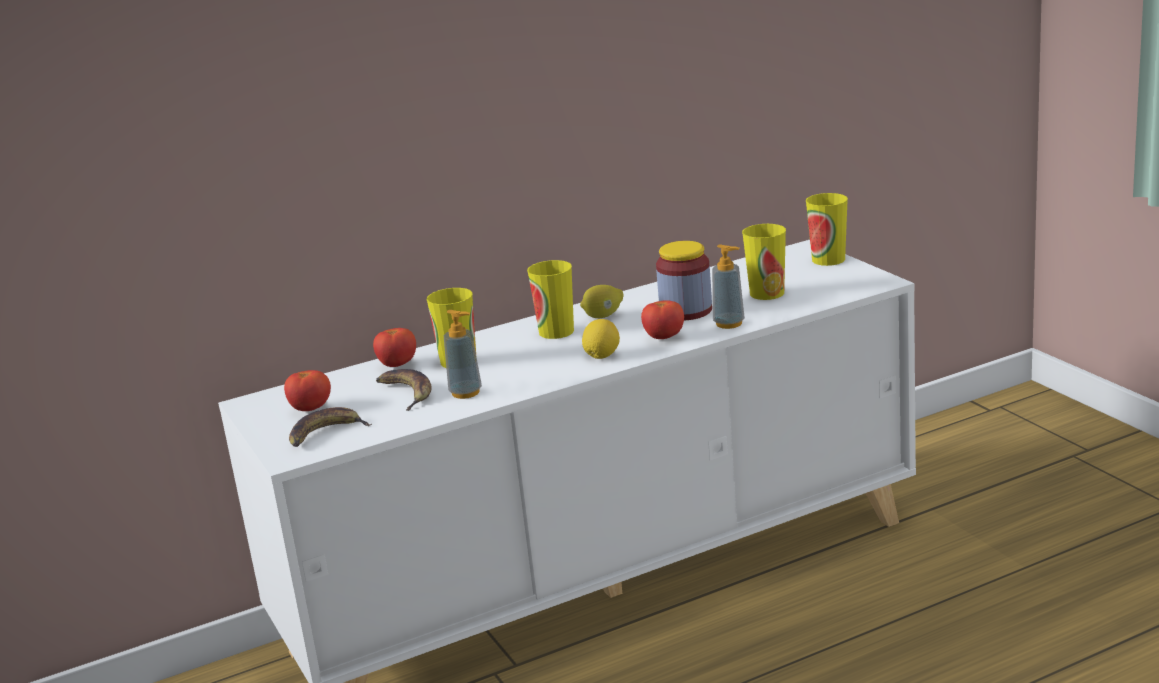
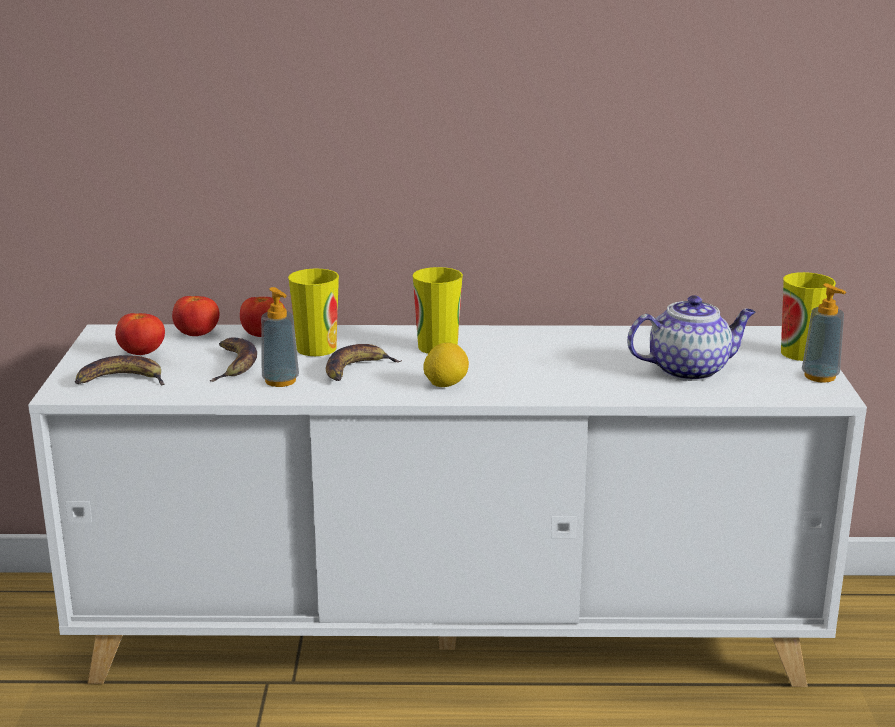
camera: 25 degrees right, 0 degrees up
(515, 366) = (356, 369): none -> banana
(603, 316) = (500, 345): lemon -> none
(664, 337) = (528, 385): tomato -> tomato (197, 335)
(686, 311) = (585, 363): jar -> none
(729, 323) = (609, 390): soap dispenser -> soap dispenser (820, 376)
(767, 293) = (689, 370): cup -> teapot

